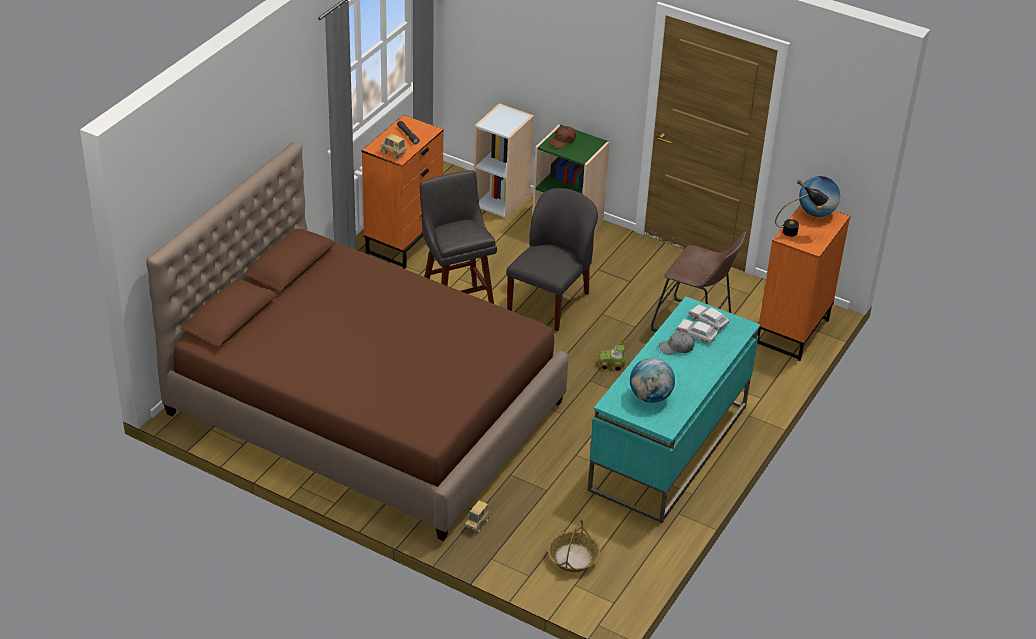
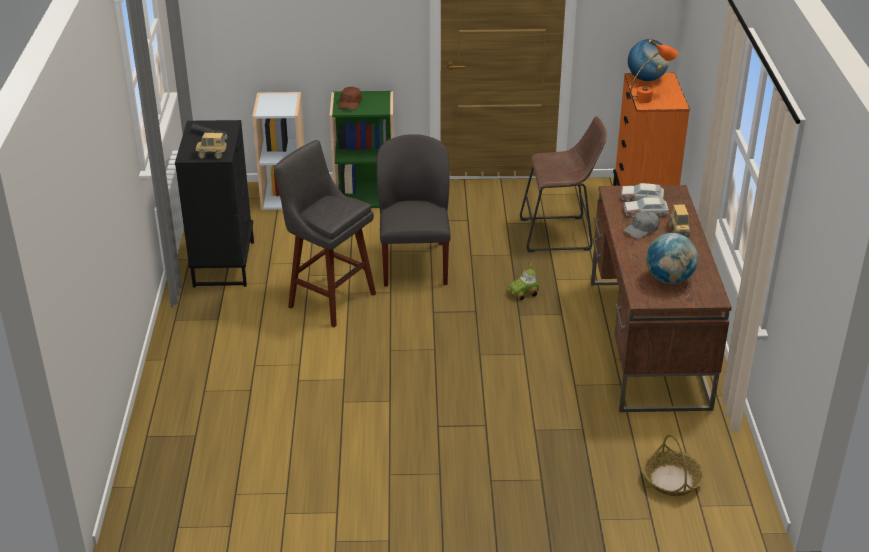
camera: 30 degrees left, 5 degrees down
(365, 407) = (329, 429): brown bed -> none
(405, 242) = (224, 263): orange dresser -> black dresser
(477, 524) = (552, 492): toy truck -> toy truck (678, 231)
(668, 449) = (648, 344): turquoise desk -> brown desk
(797, 233) = (650, 98): black table lamp -> orange table lamp

